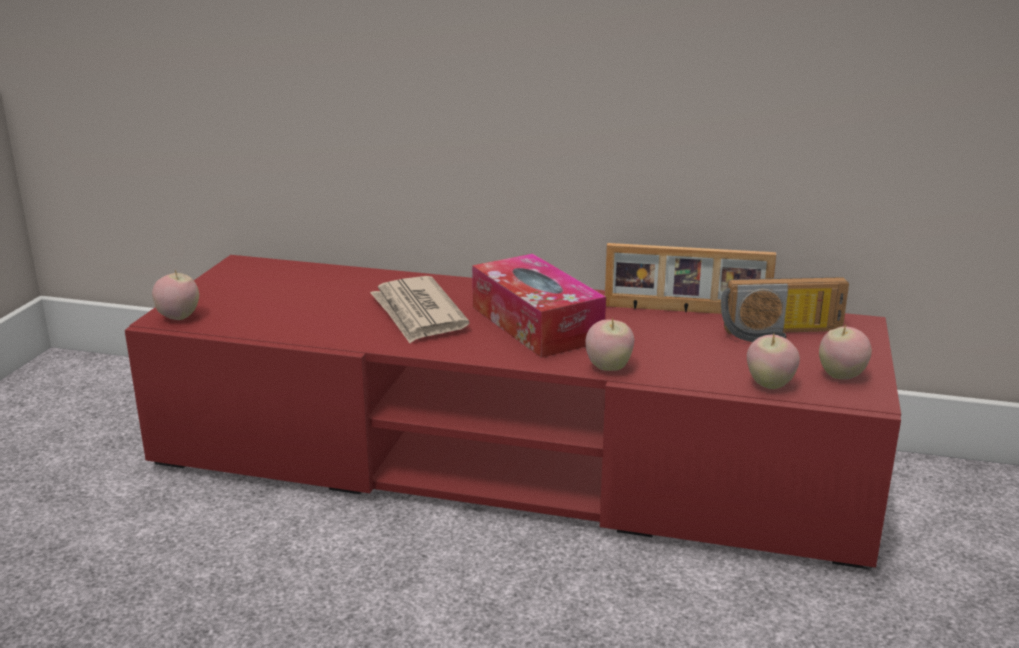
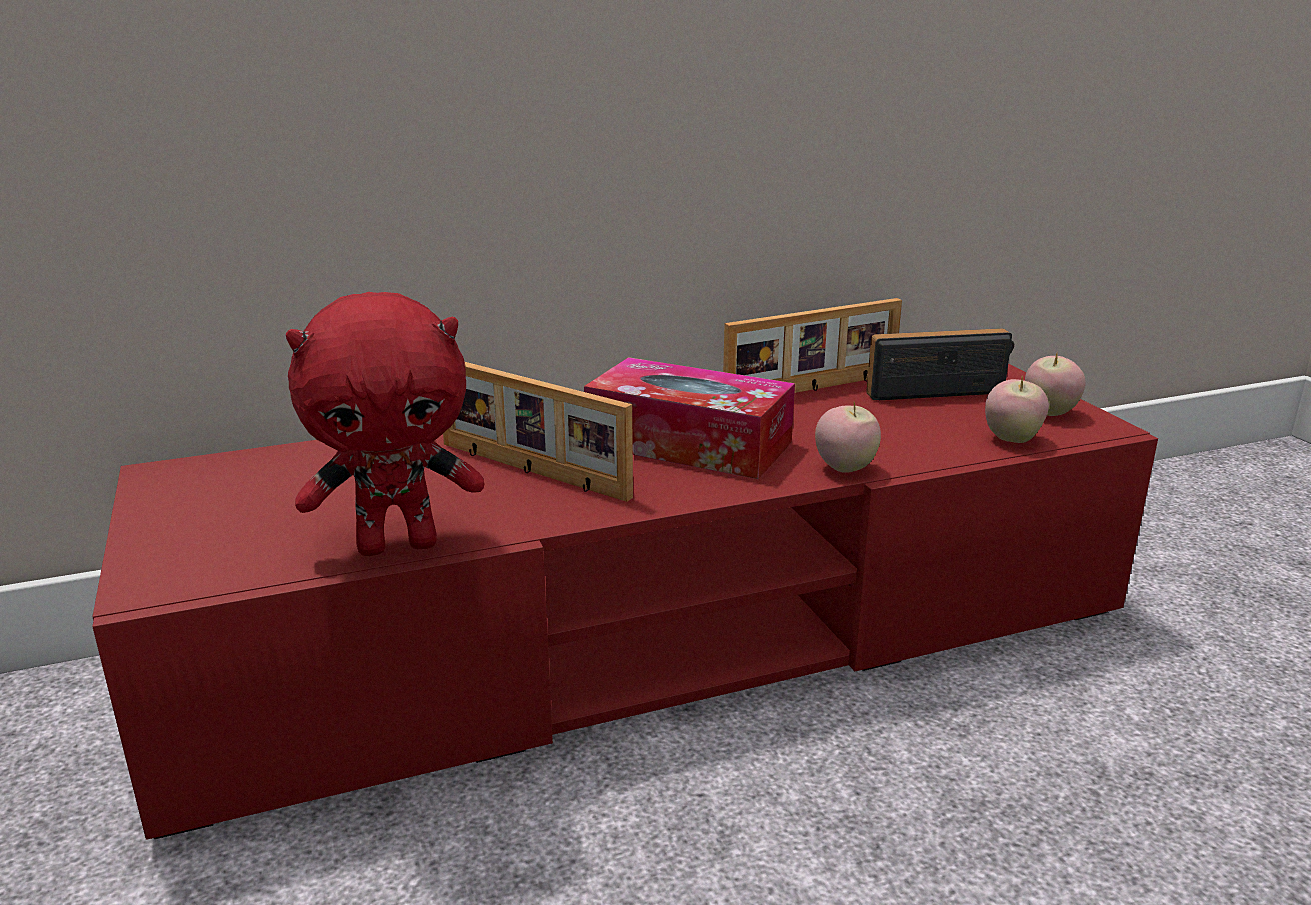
camera: 35 degrees left, 0 degrees up
(178, 317) = (171, 577): apple -> none
(293, 333) = (399, 545): none -> red plush toy
(418, 314) = (530, 471): newspaper -> picture frame
(782, 334) = (935, 388): radio -> radio turned 150 degrees counterclockwise

